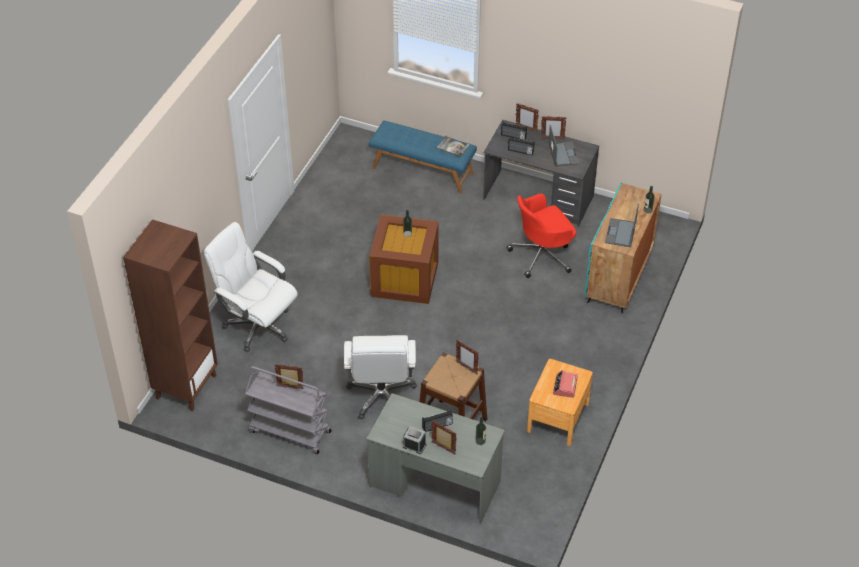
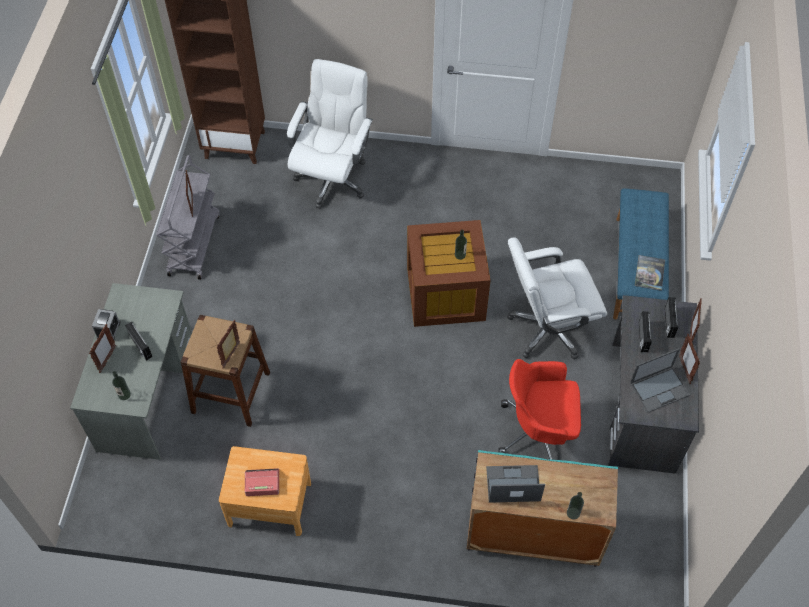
camera: 75 degrees right, 10 degrees up
(381, 396) = (261, 313): white office chair -> white office chair (547, 329)
(542, 255) = (538, 432): red office chair -> red office chair turned 45 degrees counterclockwise

